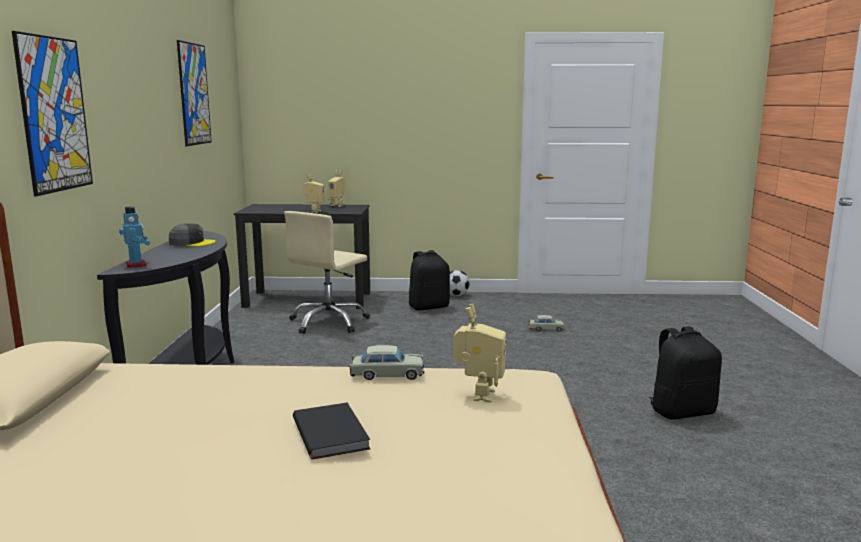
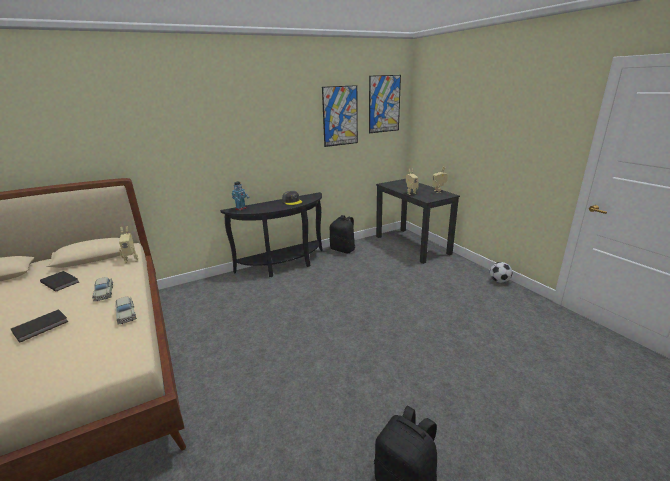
camera: 60 degrees right, 10 degrees up
(54, 114) = (193, 139): picture -> picture (384, 104)
(112, 428) = (61, 282): none -> black book
(329, 322) = (387, 264): beige office chair -> none
(429, 307) = (460, 281): black backpack -> black backpack (343, 249)
(478, 395) = (93, 351): toy robot -> toy robot (132, 260)
(546, 329) = (494, 342): beige toy car -> beige toy car (104, 293)

